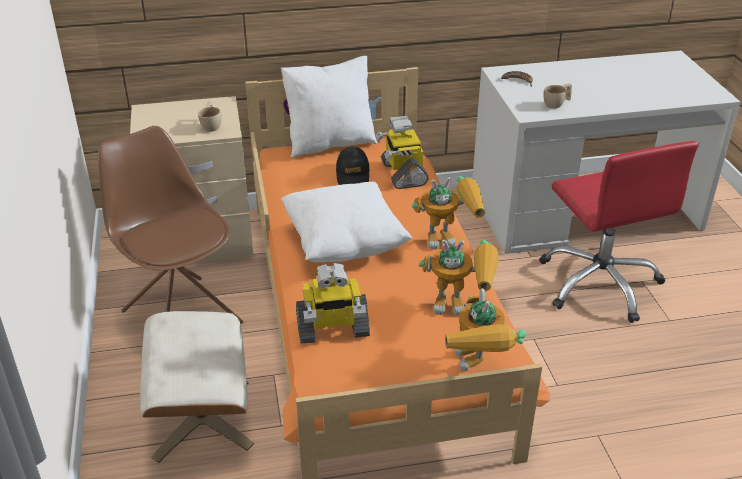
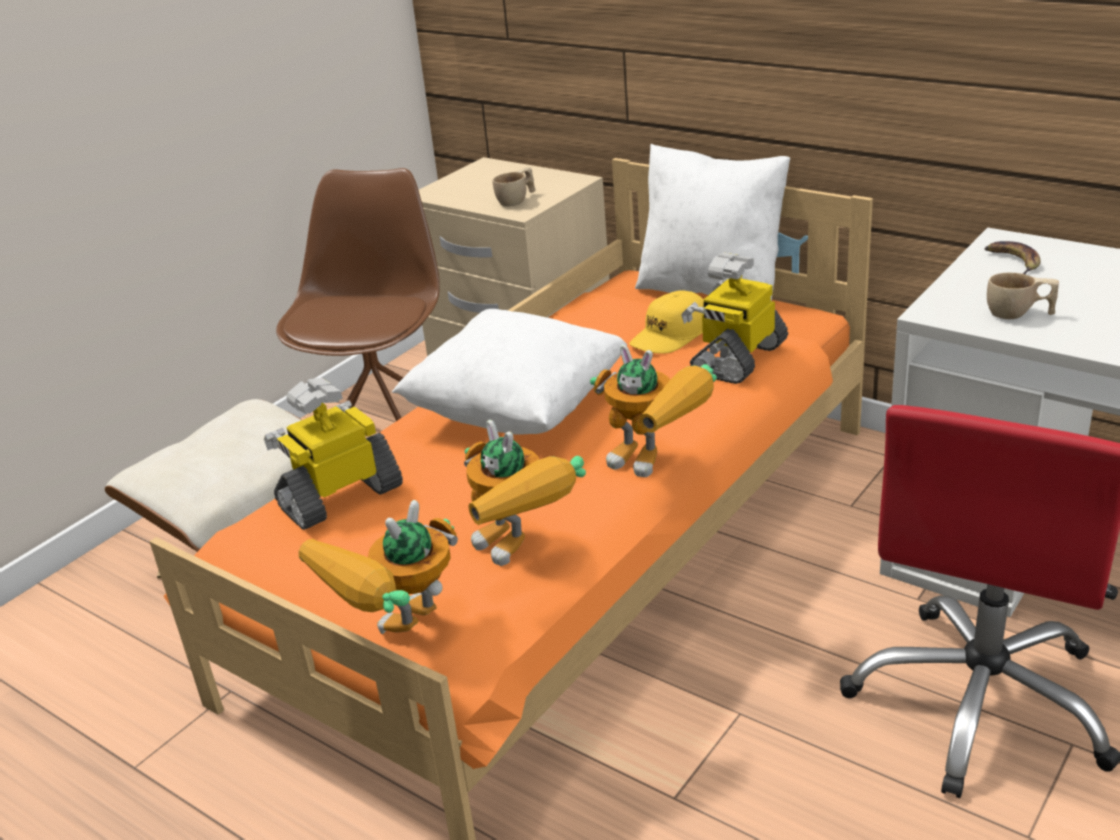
camera: 50 degrees right, 5 degrees down
(332, 329) = (340, 496): toy robot -> toy robot turned 105 degrees clockwise
(353, 175) = (670, 335): black cap -> yellow cap

